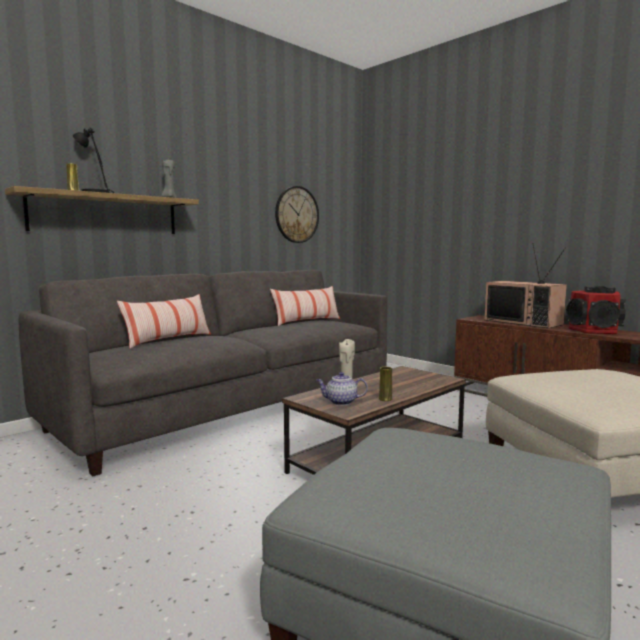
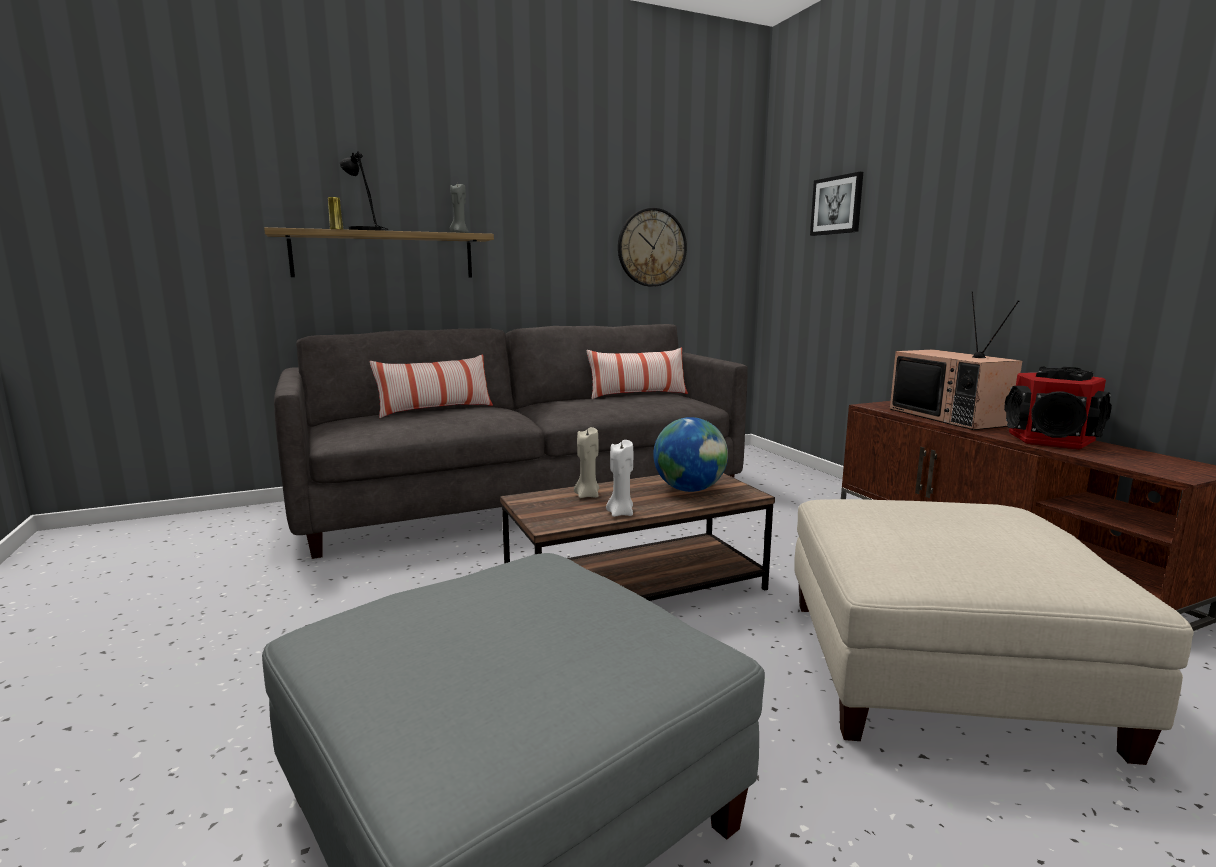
camera: 20 degrees right, 5 degrees up
(340, 402) = (559, 510): teapot -> none
(385, 399) = (620, 513): yellow vase -> white candle
(408, 380) = (689, 490): none -> globe
(422, 189) = (837, 205): none -> picture

